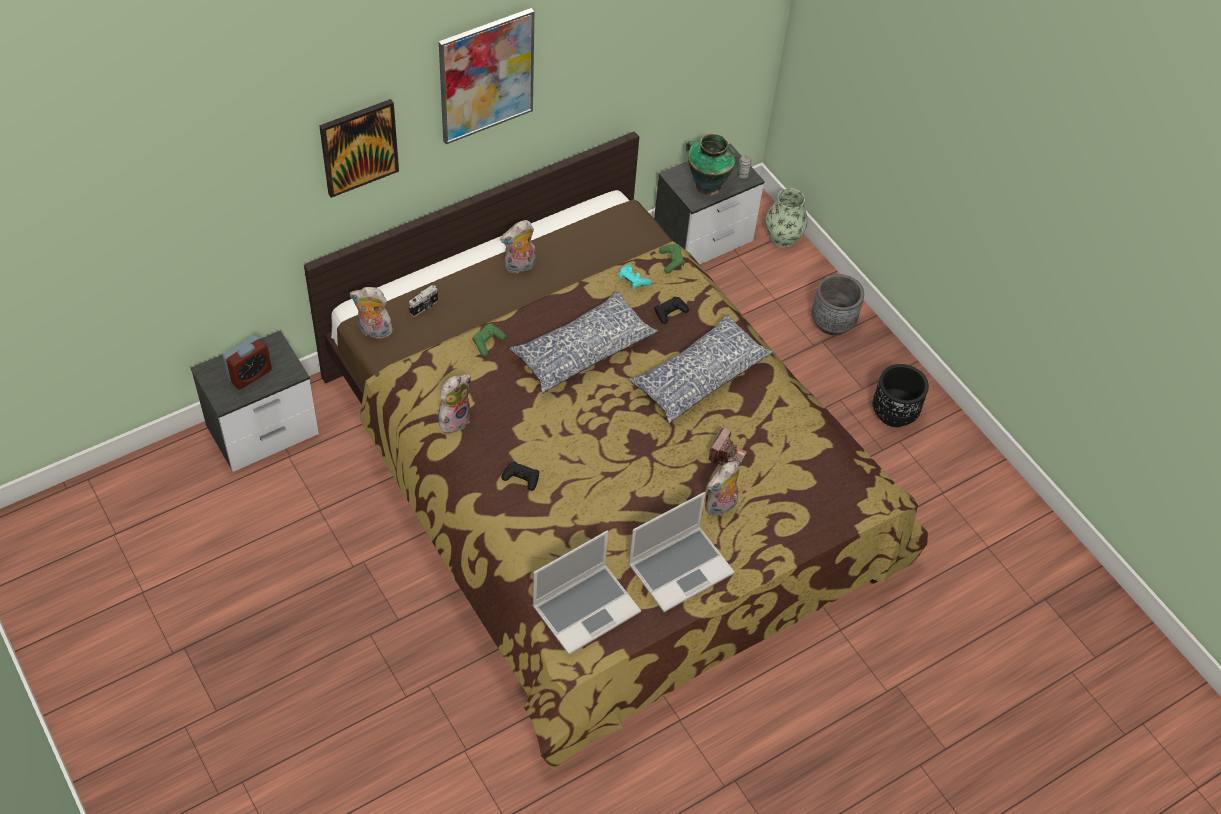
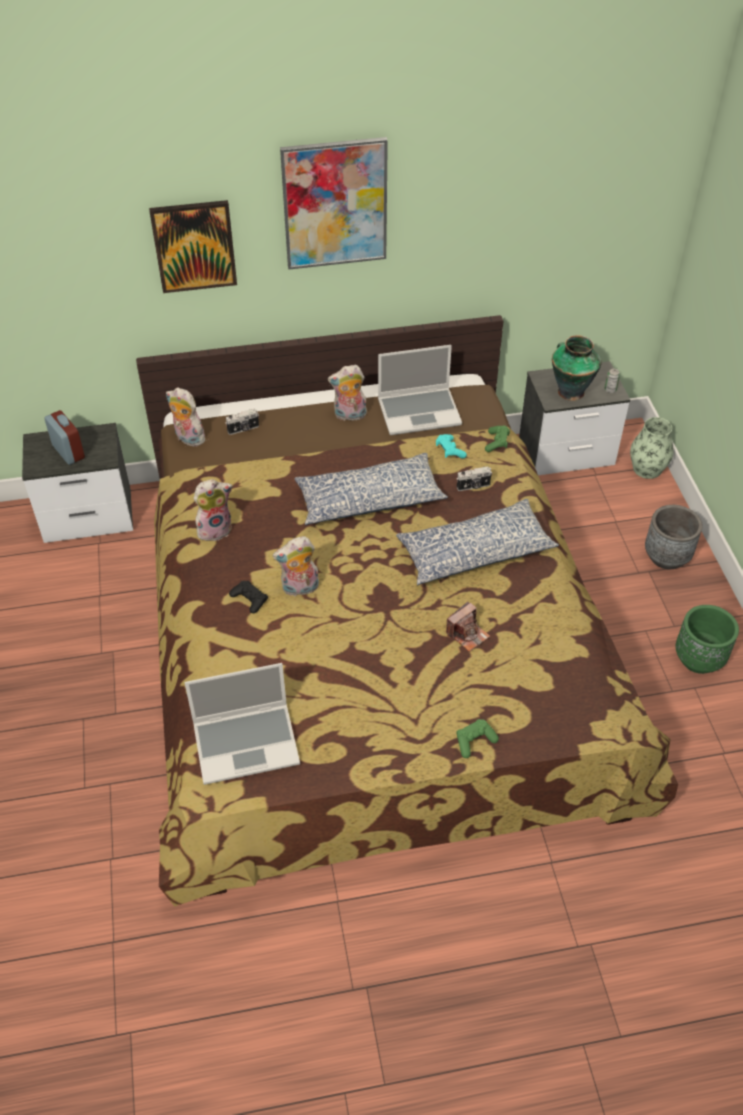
camera: 25 degrees right, 5 degrees down
(250, 374) = (68, 452): alarm clock -> alarm clock turned 105 degrees counterclockwise
(487, 343) = (282, 471): green game controller -> green game controller (474, 741)
(670, 312) = (473, 486): black game controller -> camera
(680, 568) = (365, 732): laptop -> laptop (420, 412)
(720, 507) = (437, 683): plush toy -> plush toy (299, 589)
(894, 413) = (699, 659): black planter -> green planter

